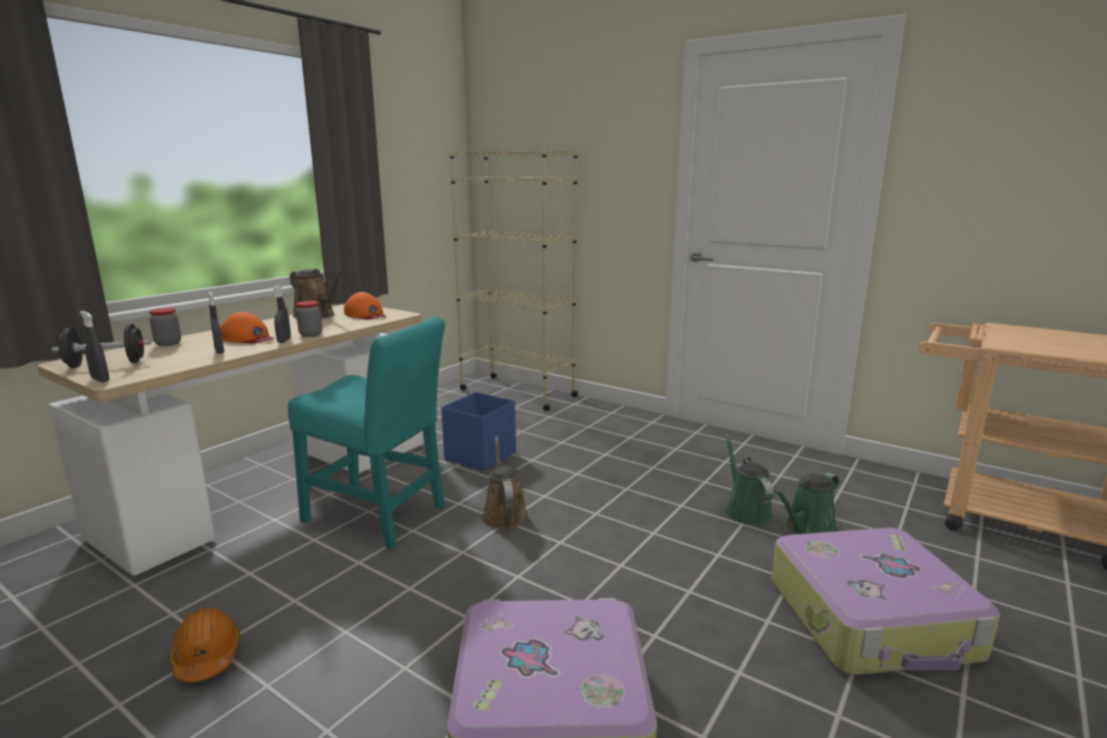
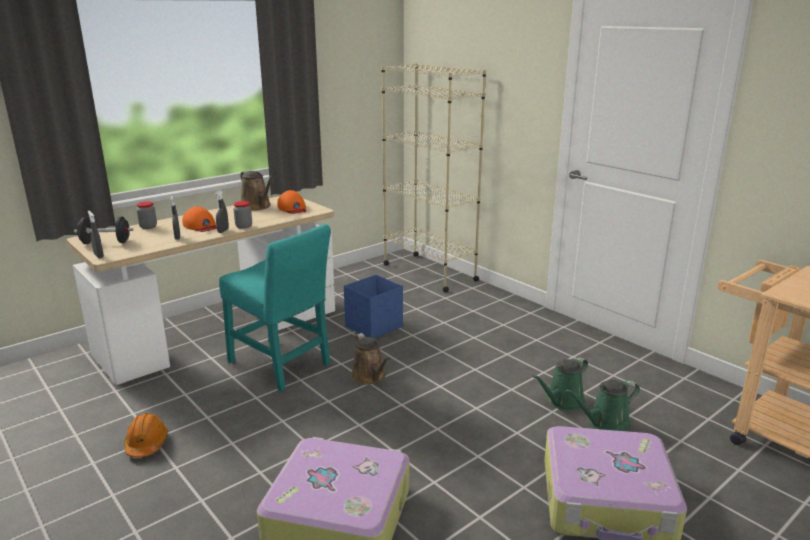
camera: 15 degrees right, 5 degrees up
(504, 514) = (370, 377): brown watering can -> brown watering can turned 150 degrees clockwise
(746, 511) = (562, 401): green watering can -> green watering can turned 135 degrees counterclockwise

